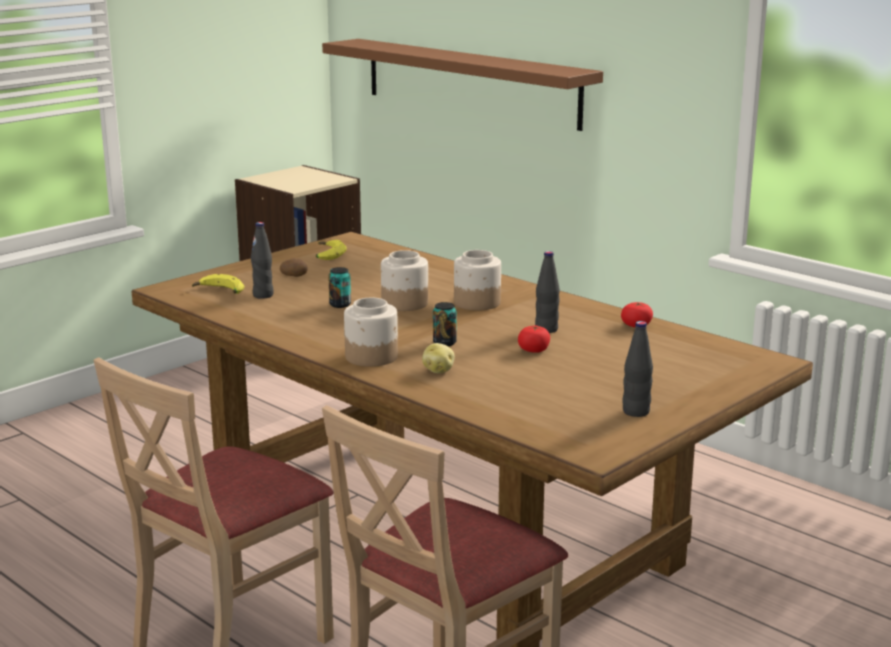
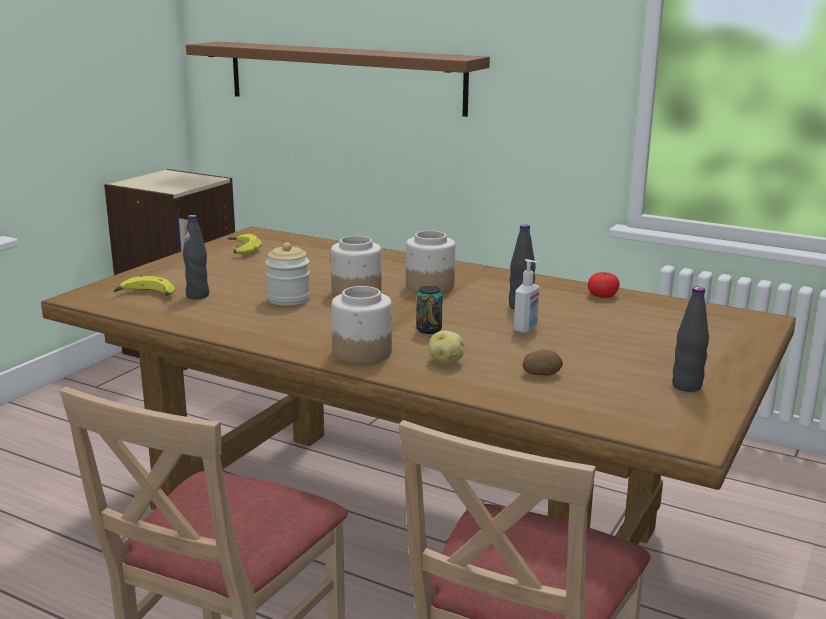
camera: 15 degrees left, 0 degrees up
(294, 275) = (219, 272): potato -> potato (541, 373)
(340, 305) = (289, 299): can -> jar
(534, 350) = (526, 329): tomato -> soap dispenser

